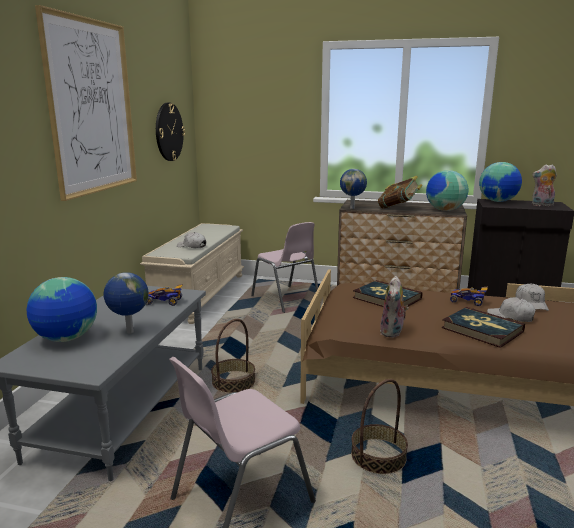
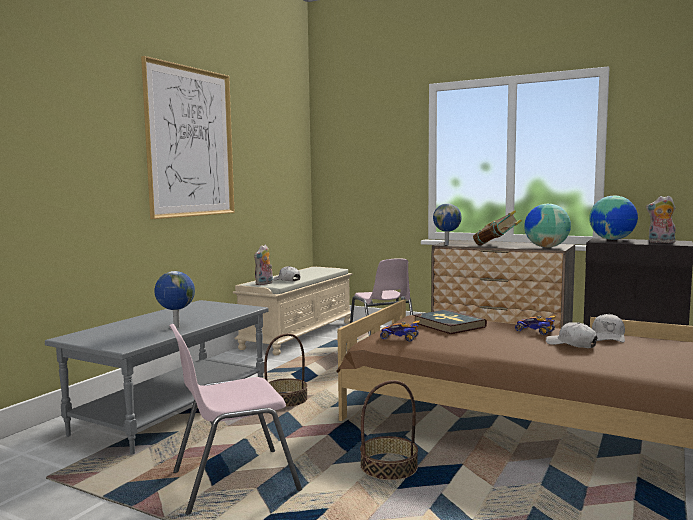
camera: 15 degrees right, 10 degrees down
(67, 339) = (122, 328): globe -> none
(165, 302) = (224, 312): toy car -> toy car (400, 338)
(169, 132) = (277, 173): wall clock -> none
(393, 332) = (428, 347): plush toy -> plush toy (264, 284)
(482, 330) = (527, 351): book -> none

